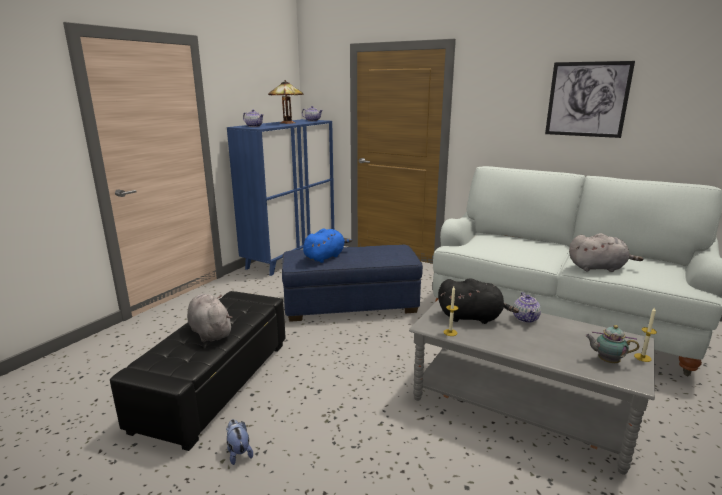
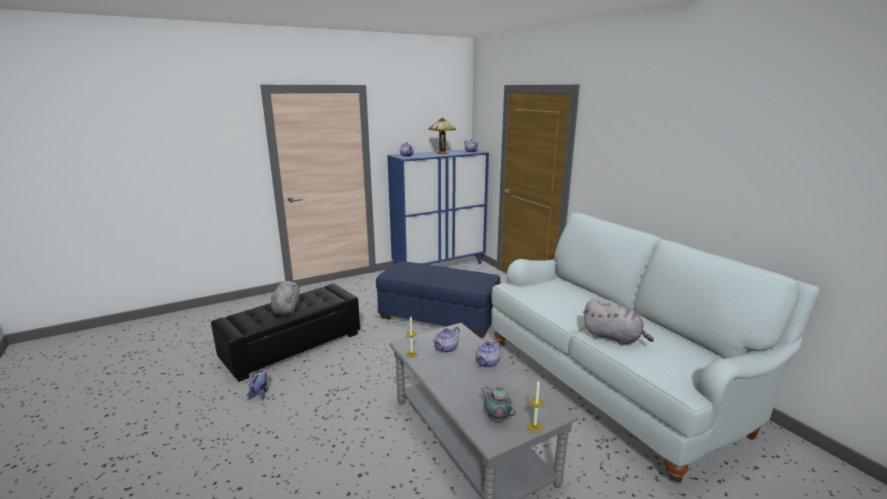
camera: 30 degrees right, 0 degrees up
(325, 257) = (416, 272): blue plush toy -> none
(472, 317) = (446, 348): black plush toy -> teapot
(587, 99) = (687, 156): picture -> none

